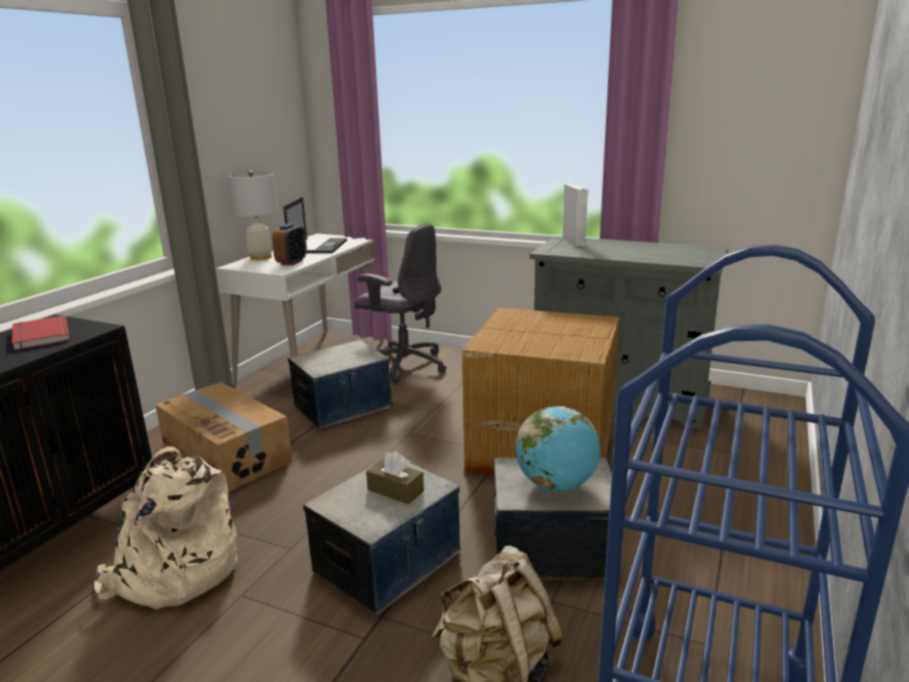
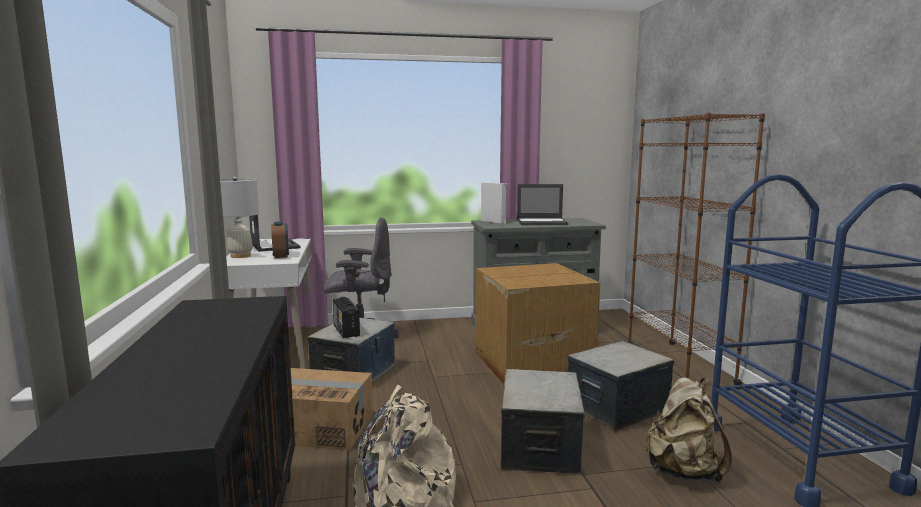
camera: 35 degrees left, 10 degrees down
(38, 336) = (220, 312): red book -> none
(327, 359) = (346, 331): none -> radio
(395, 490) = (546, 384): brown tissue box -> none
(556, 485) = (624, 358): globe -> none
(637, 251) = (542, 222): none -> laptop
(752, 514) = (678, 364): none -> brown bookcase

